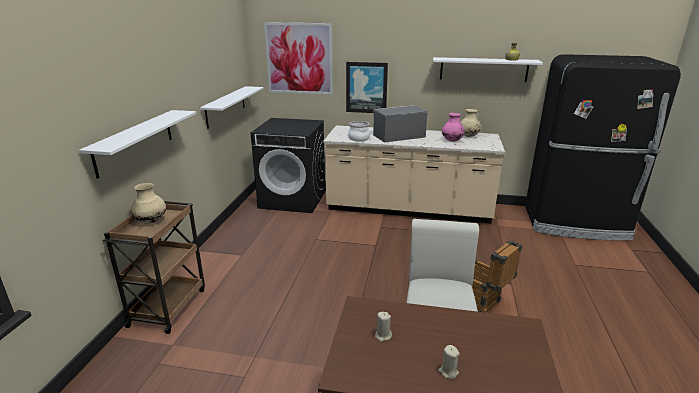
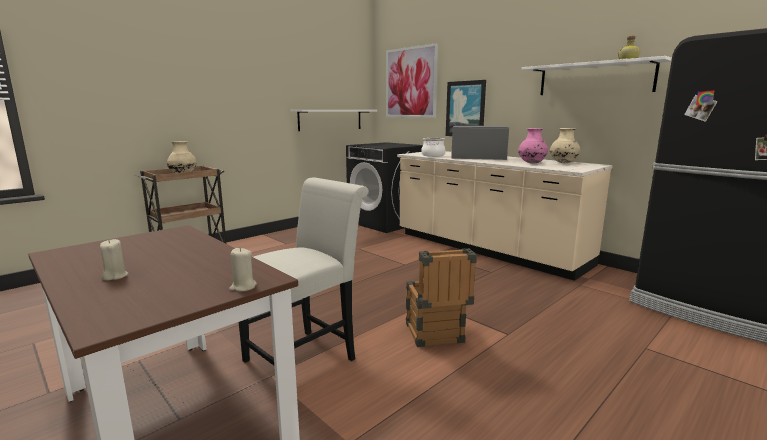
camera: 35 degrees right, 10 degrees down
(135, 142) = (196, 113): white shelf -> none
(383, 335) = (142, 246): beige candle -> beige candle (243, 287)

